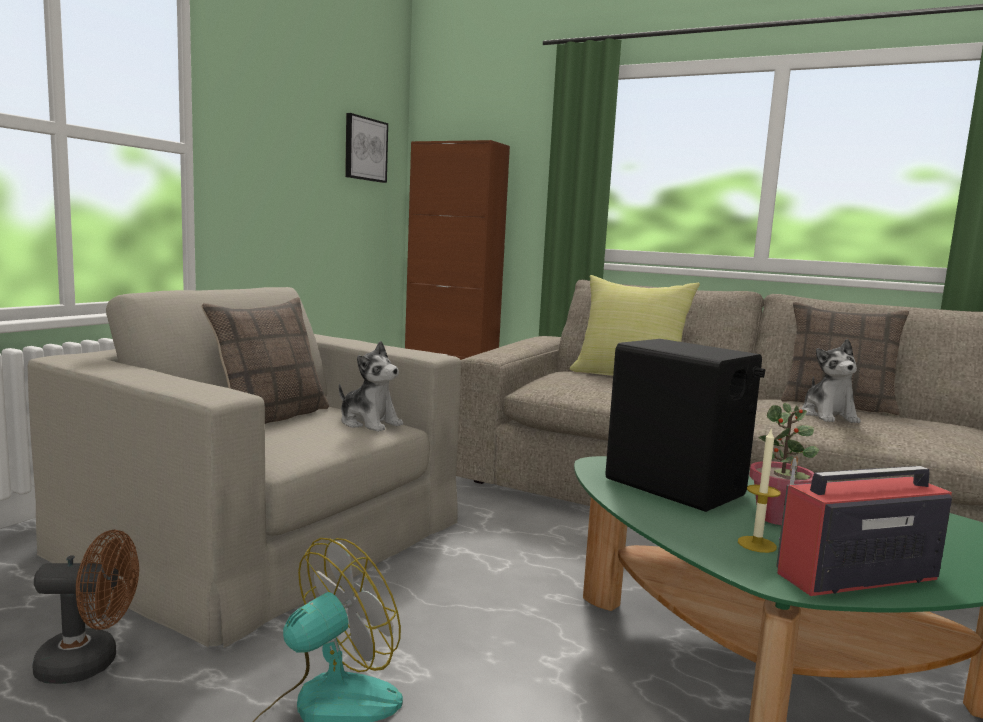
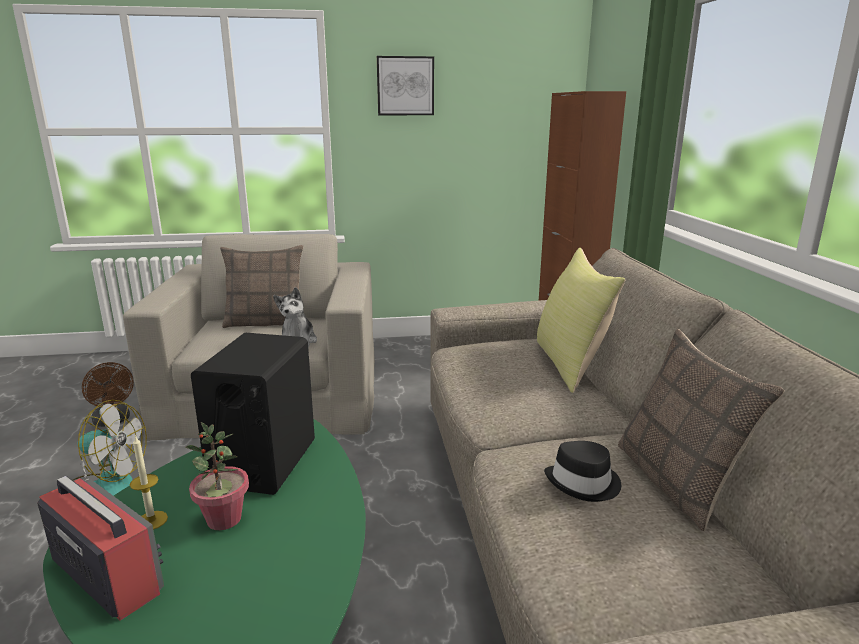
camera: 55 degrees right, 10 degrees up
(365, 149) = (517, 104): picture -> picture (405, 86)
(828, 416) = (584, 483): plush toy -> black hat

